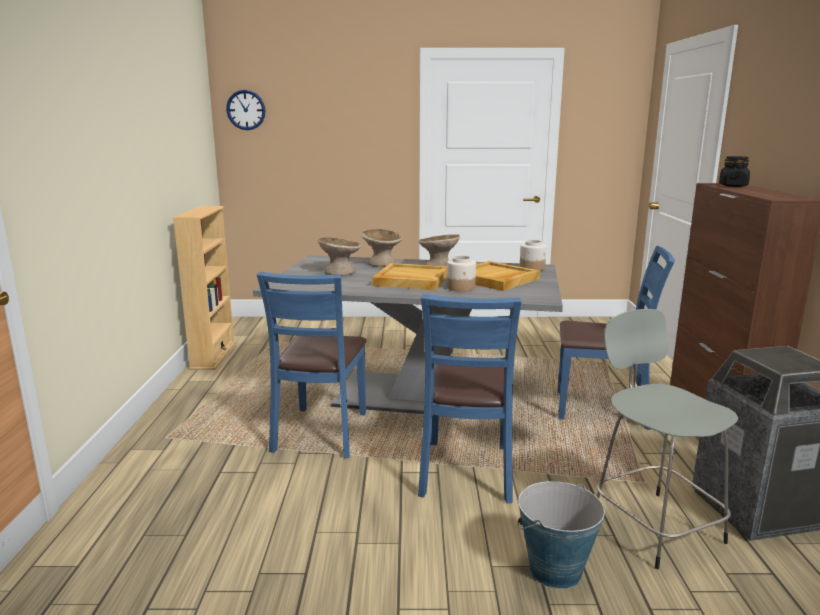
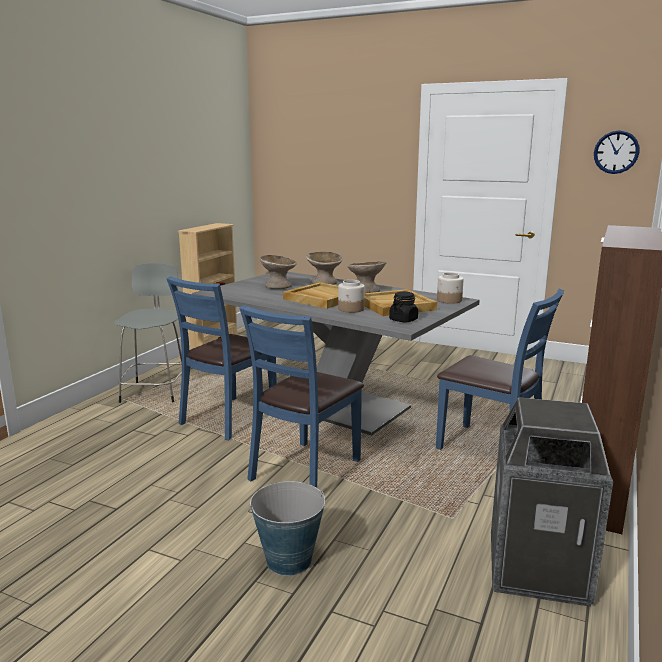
camera: 25 degrees right, 0 degrees up
(246, 110) = (275, 143): wall clock -> wall clock (616, 152)
(653, 525) = (415, 553): grey stool -> grey stool (155, 391)
(732, 186) = (633, 230): black jar -> black jar (403, 320)

